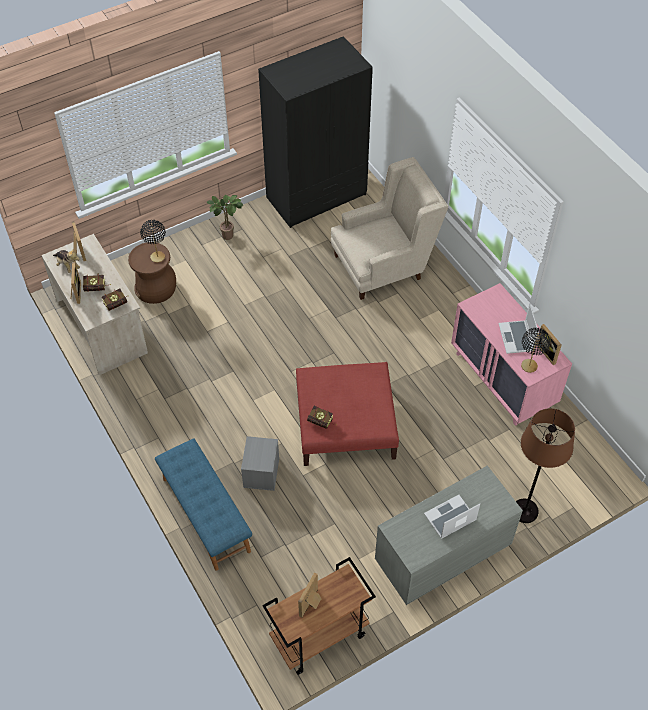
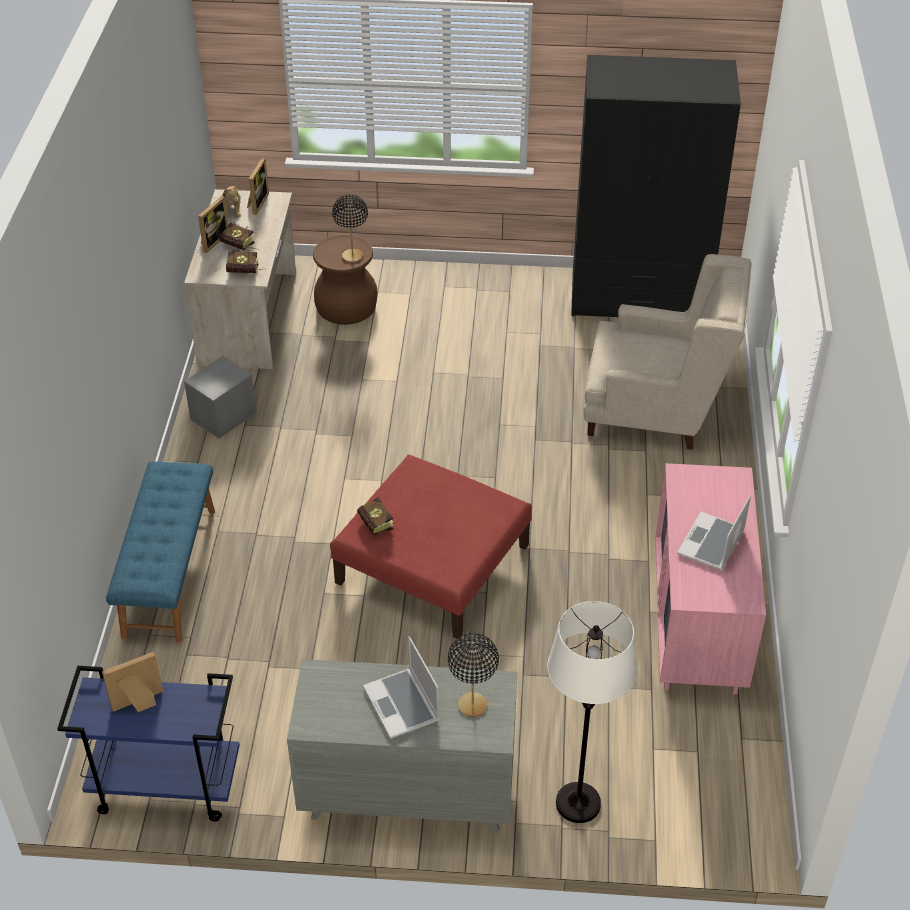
camera: 35 degrees right, 10 degrees down
(229, 235) = (488, 291): potted plant -> none
(261, 473) = (277, 563): grey storage box -> grey storage box (223, 416)
(319, 637) = (165, 787): brown cart -> blue cart
(450, 518) = (402, 705): laptop -> laptop turned 120 degrees counterclockwise
(524, 511) = (577, 803): brown floor lamp -> white floor lamp
(529, 366) = (696, 585): black table lamp -> black table lamp (472, 705)
(548, 353) = (742, 584): picture frame -> none

